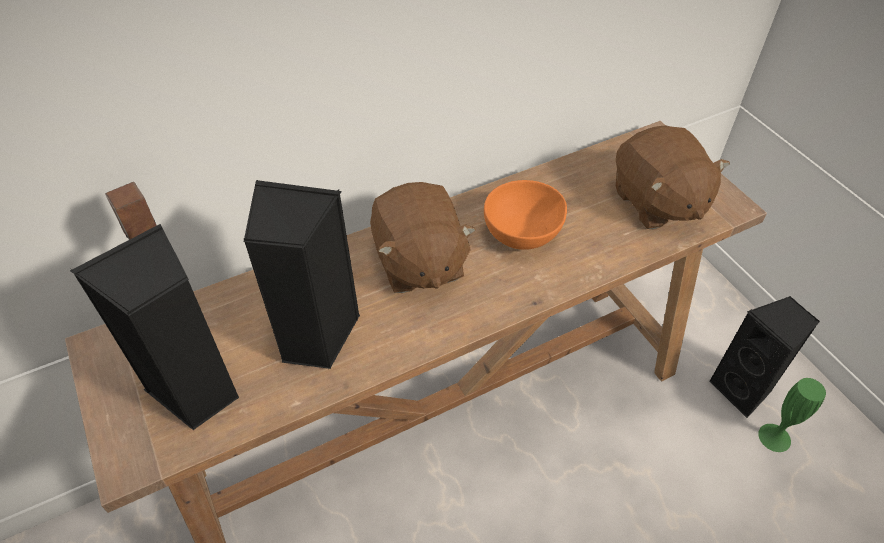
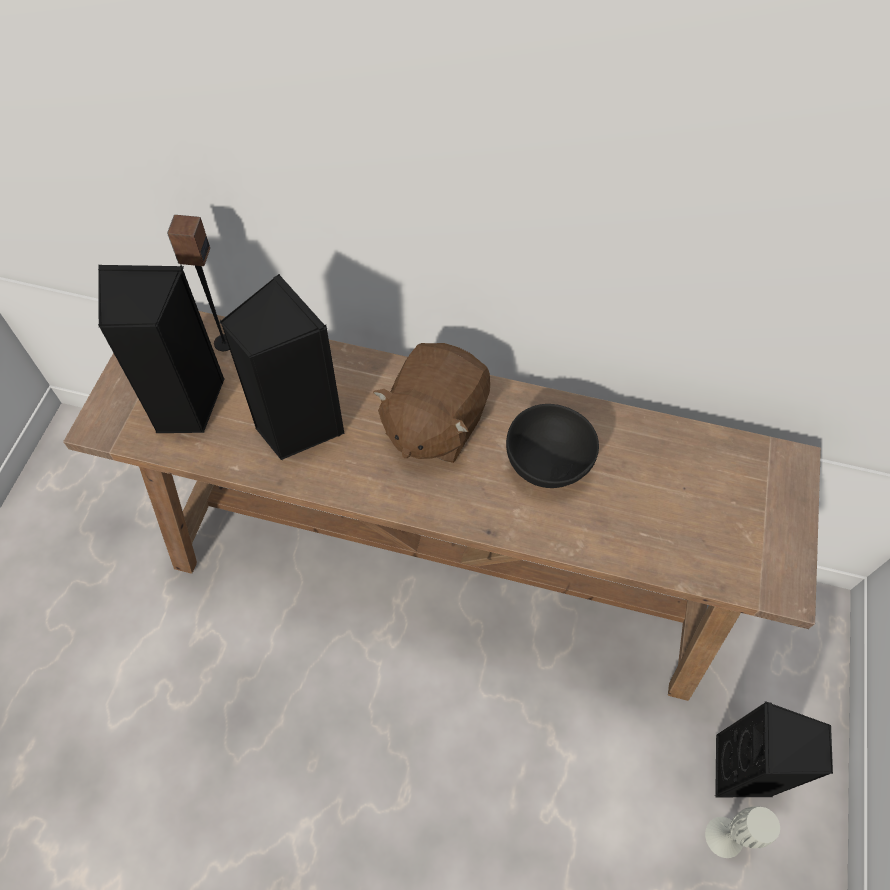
camera: 40 degrees right, 10 degrees up
(524, 234) = (548, 464): orange bowl -> black bowl
(657, 202) = (710, 528): brown plush toy -> none
(774, 437) = (724, 837): green vase -> white vase

